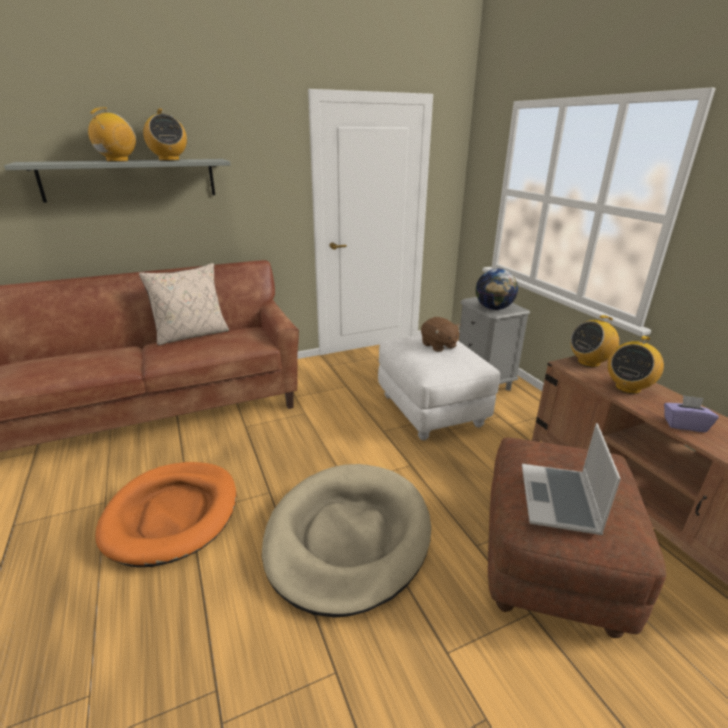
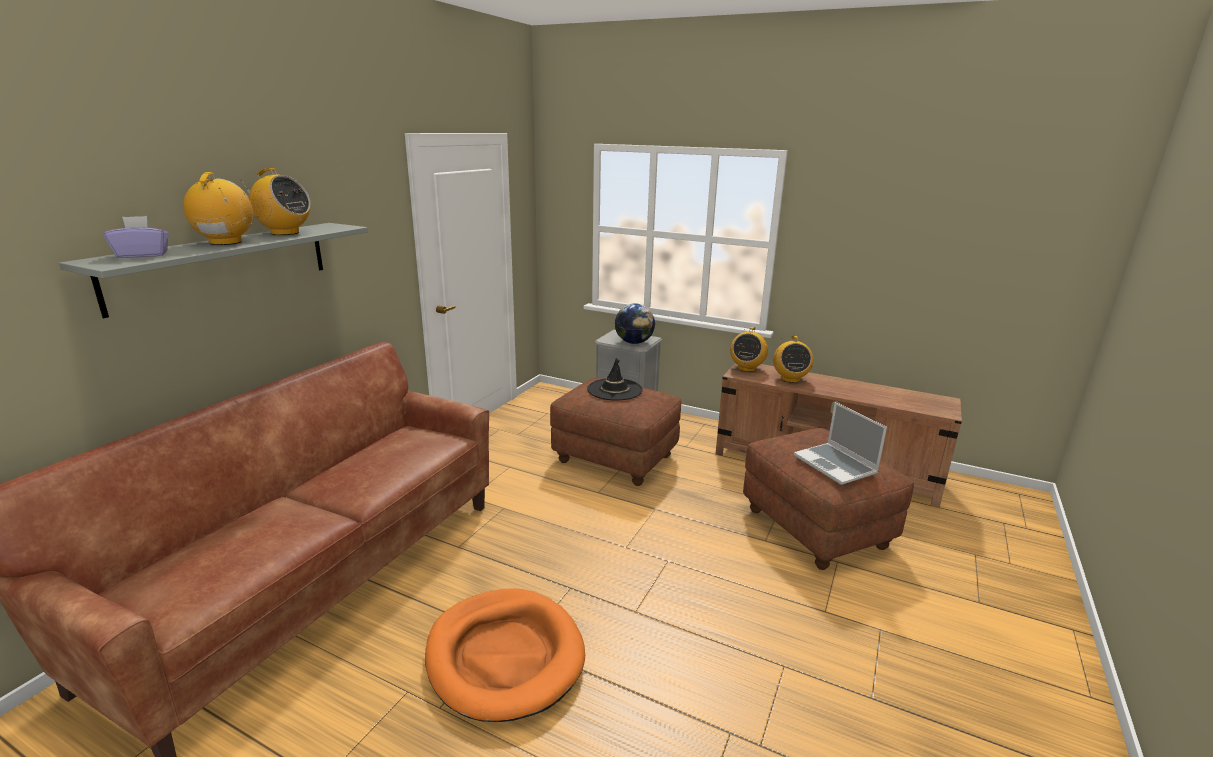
camera: 40 degrees left, 5 degrees down
(192, 335) = (346, 458): beige pillow -> none
(348, 538) = (680, 584): beige dog bed -> none
(431, 410) = (614, 458): white ottoman -> brown ottoman
(438, 346) = (614, 390): brown plush toy -> black hat
(684, 425) = (844, 392): purple tissue box -> purple tissue box (143, 255)

